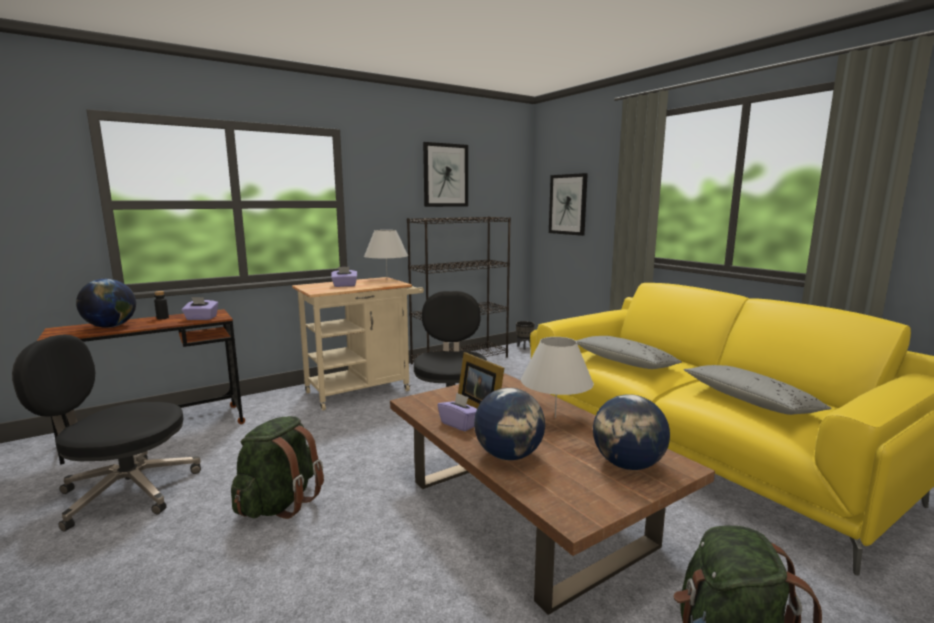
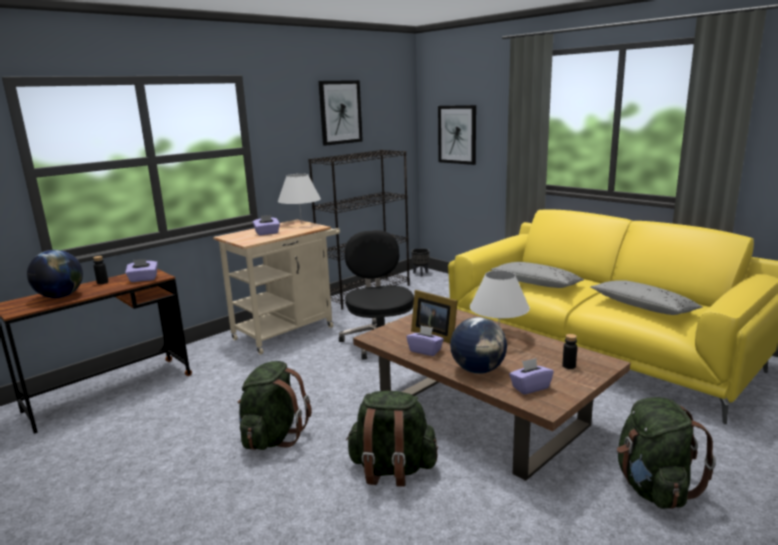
camera: 10 degrees left, 5 degrees up
(125, 491) = (121, 447): black office chair -> none
(387, 567) = (392, 469): none -> green backpack
(564, 487) = (530, 387): none -> purple tissue box
(628, 465) = (569, 366): globe -> black bottle

